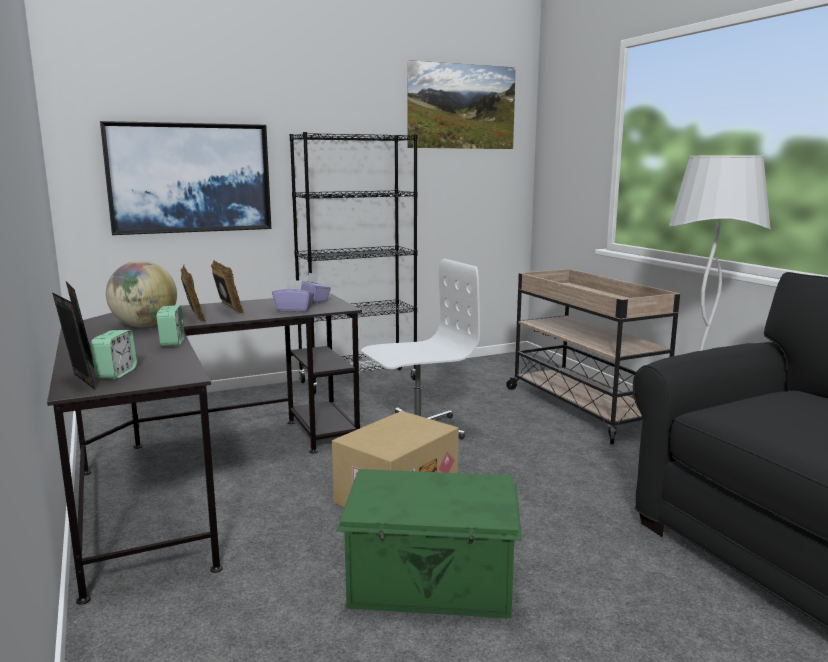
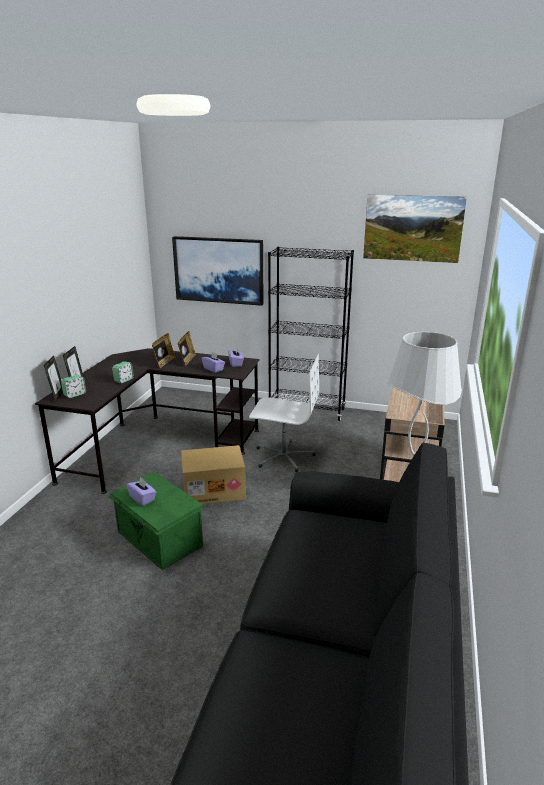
camera: 40 degrees right, 10 degrees up
(144, 326) = (136, 364): globe -> none
(414, 504) = (142, 498): none -> purple tissue box

